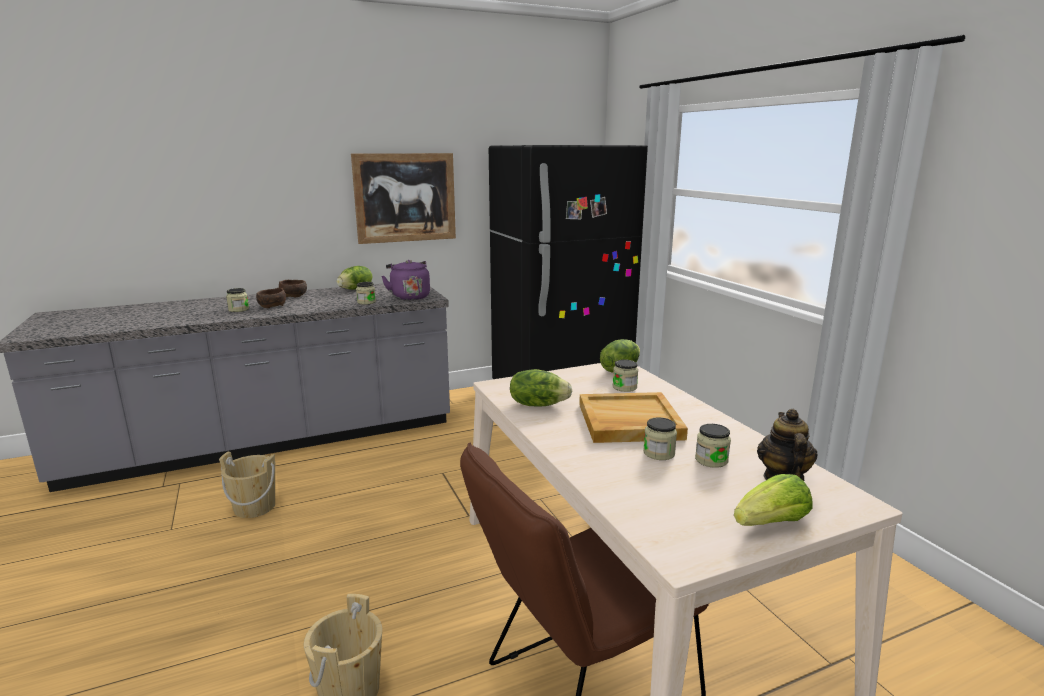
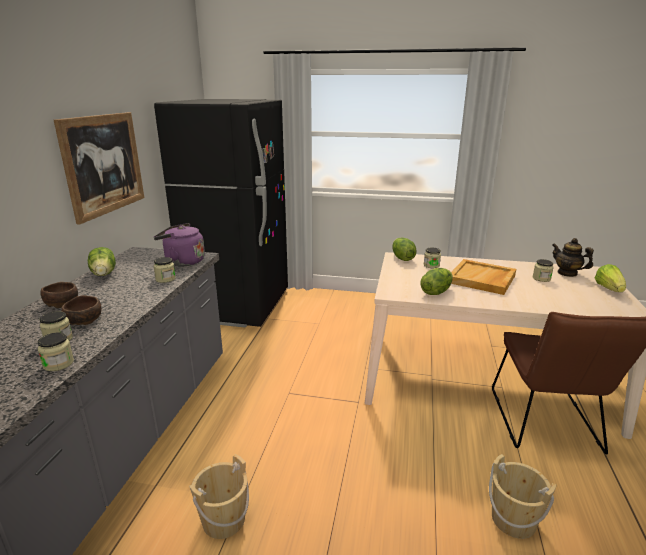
camera: 55 degrees left, 5 degrees up
(659, 453) = (527, 285): jar -> jar (58, 364)

